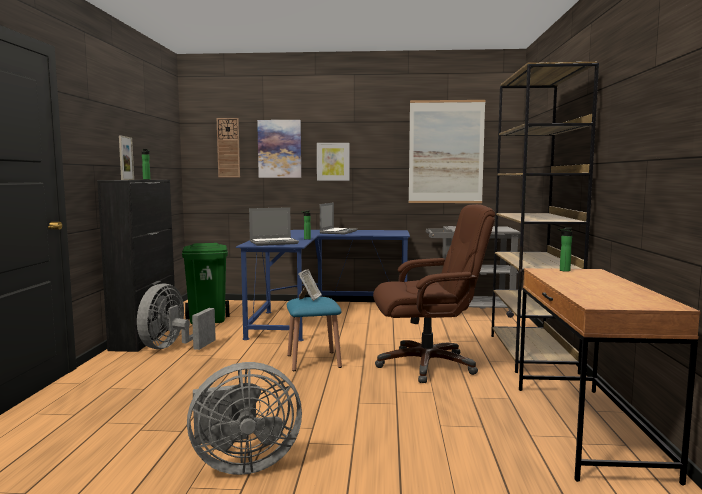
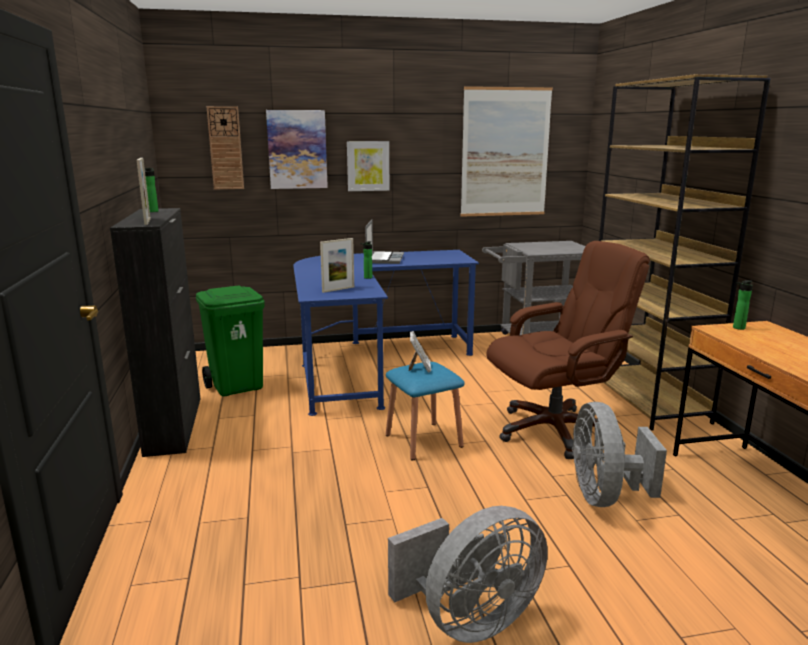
camera: 15 degrees left, 10 degrees up
(172, 347) = (227, 440): grey fan -> grey fan (604, 496)
(274, 243) = (338, 289): laptop -> picture frame

